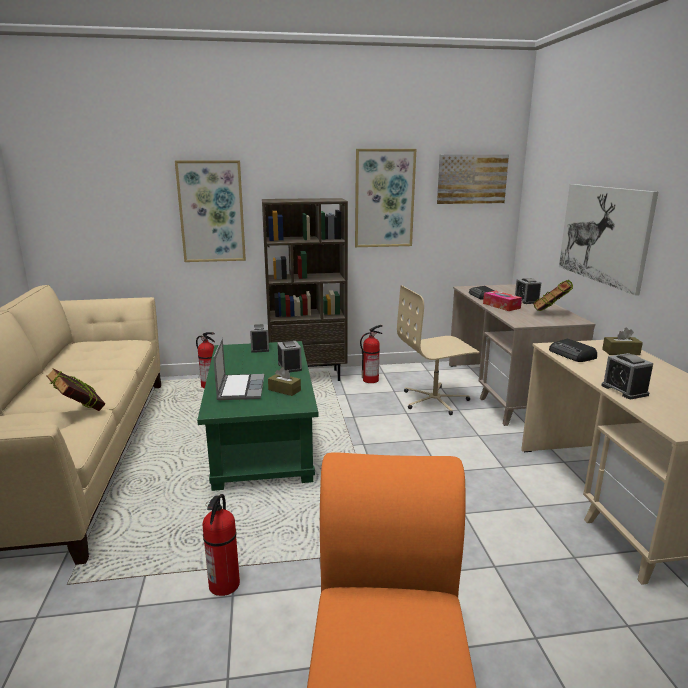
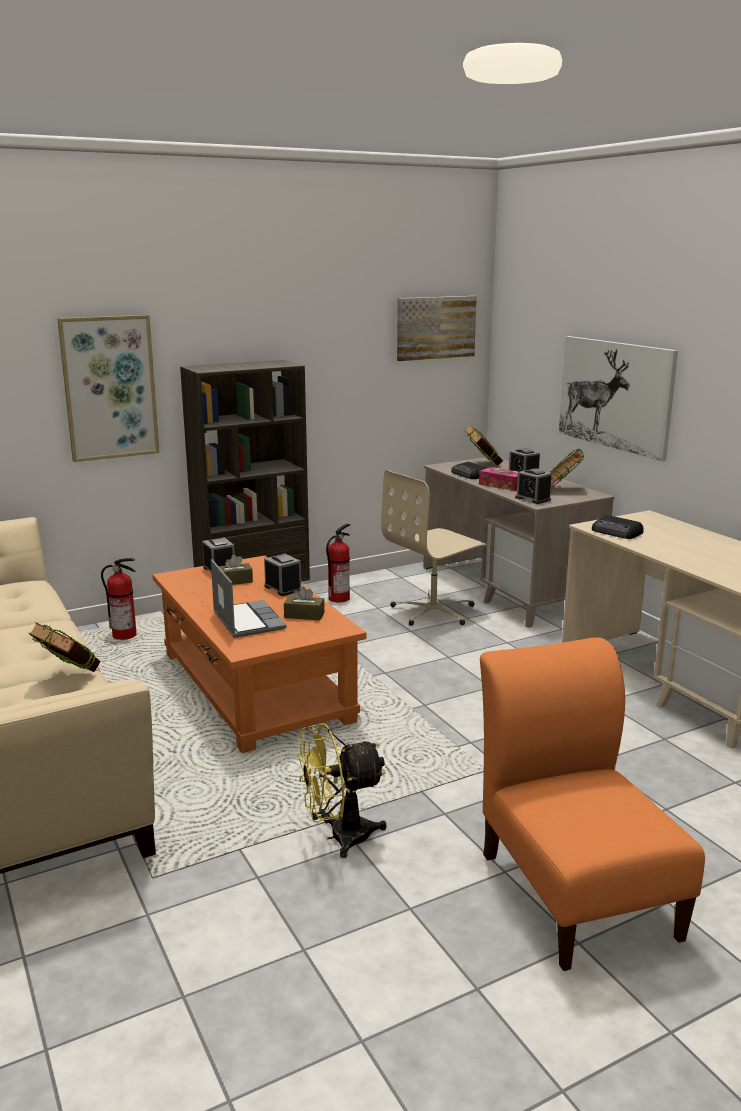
camera: 20 degrees left, 0 degrees up
(224, 585) = (339, 837): fire extinguisher -> yellow fan
(262, 437) = (255, 686): green coffee table -> orange coffee table
(384, 198) = (334, 357): picture -> none
(500, 289) = (482, 464): none -> book
(621, 352) = (659, 524): brown tissue box -> brown tissue box (234, 581)
(624, 390) = (688, 561): alarm clock -> alarm clock (533, 499)

